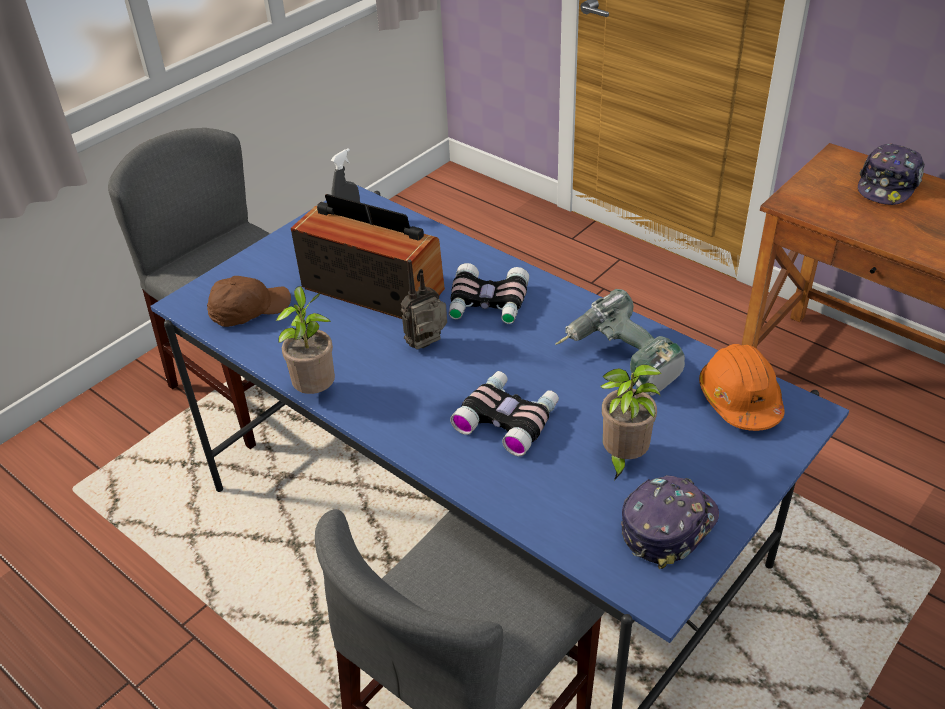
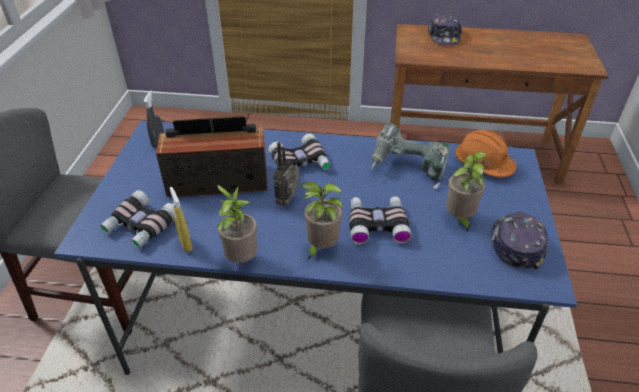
camera: 35 degrees left, 0 degrees up
(249, 310) = (140, 226): brown cap -> binoculars
(276, 349) = (185, 244): none -> yellow spray bottle
(414, 417) = (321, 247): none -> potted plant

